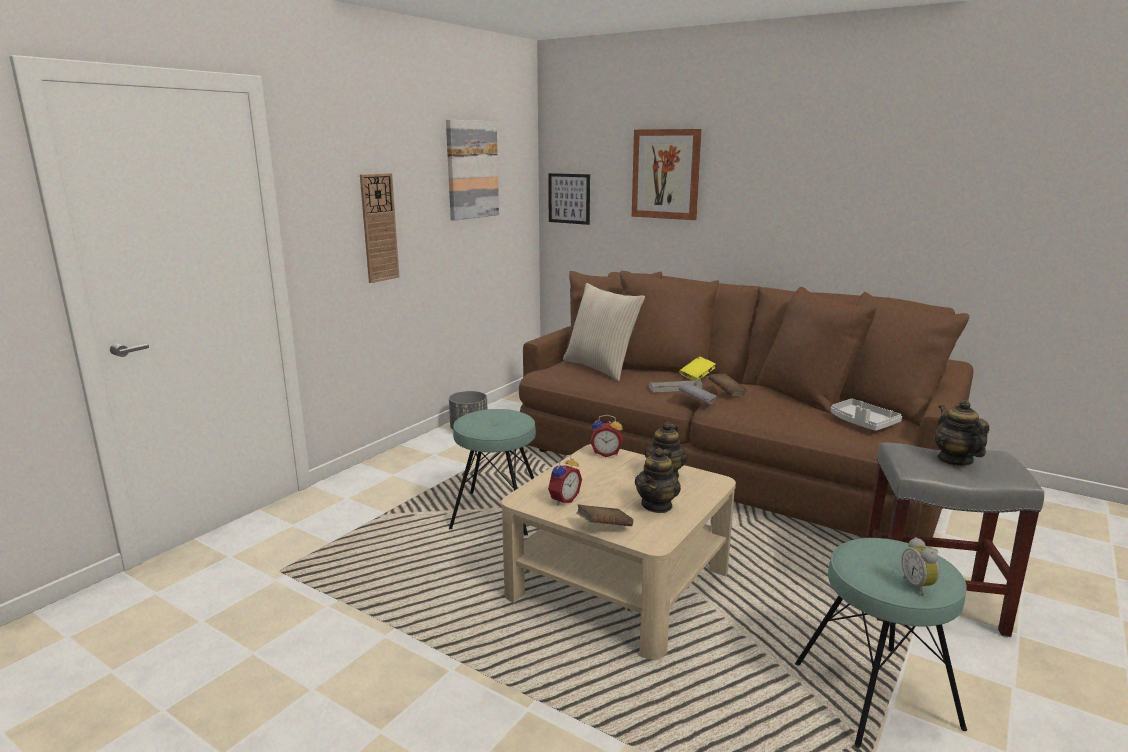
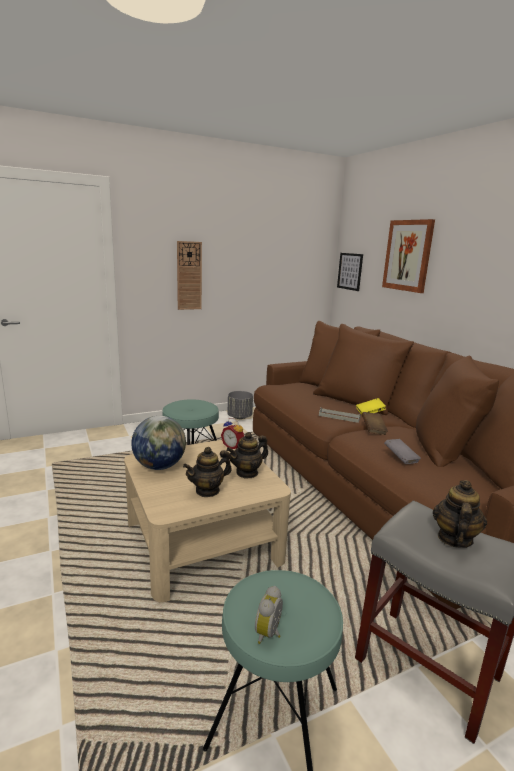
camera: 30 degrees right, 0 degrees up
(471, 169) = (272, 245): picture -> none
(563, 499) = (159, 466): alarm clock -> globe
(601, 368) = (310, 392): beige pillow -> none
(604, 527) = (152, 492): brown book -> none
(696, 402) = (339, 430): grey book -> grey book (401, 459)
(862, 423) = (455, 483): grey tray -> none

